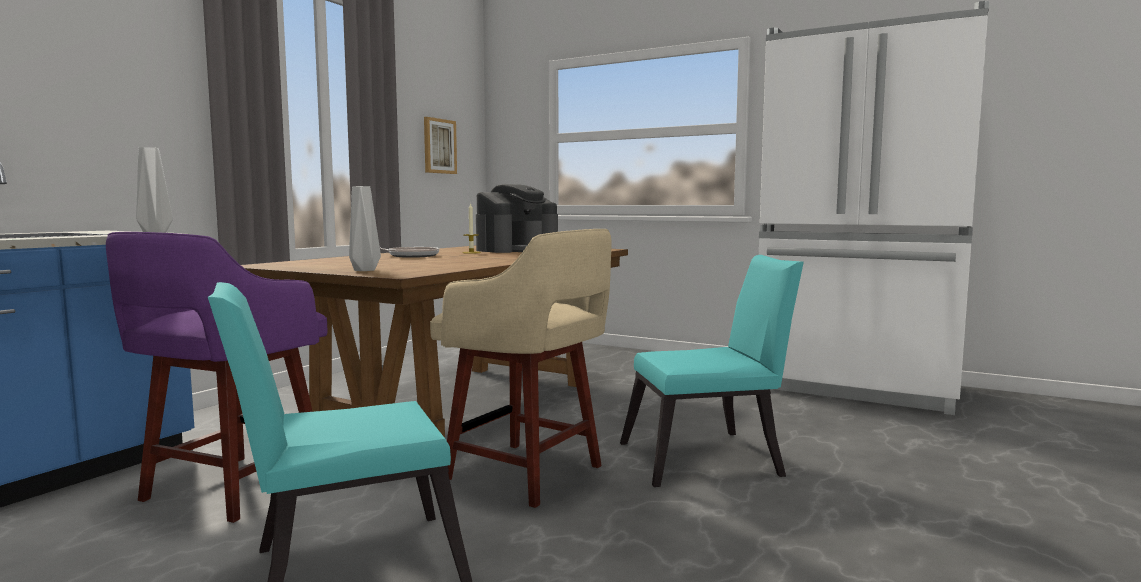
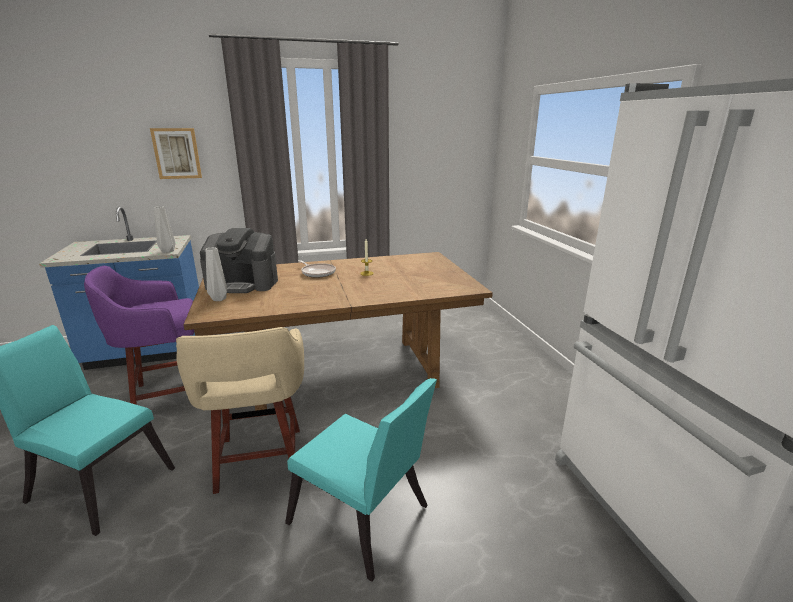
camera: 45 degrees right, 15 degrees up
(439, 146) = (440, 164): picture -> picture (177, 153)
(517, 250) = (411, 273): coffee machine -> coffee machine (243, 283)

